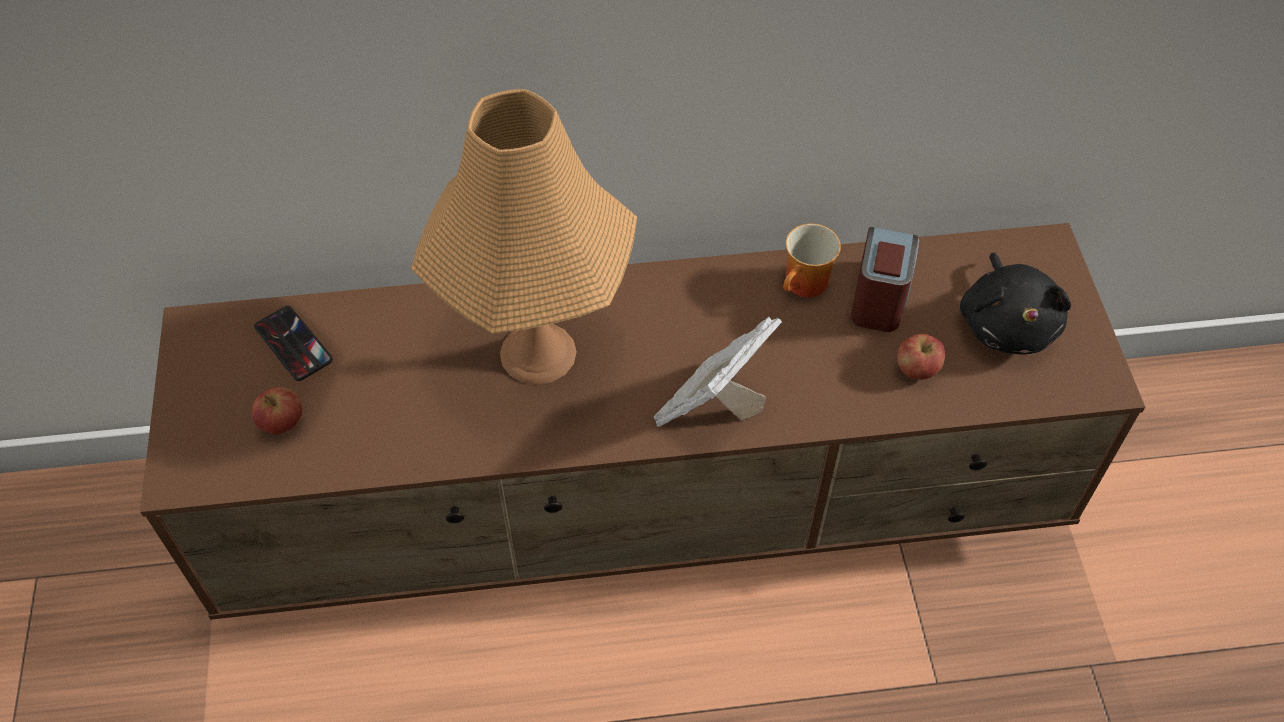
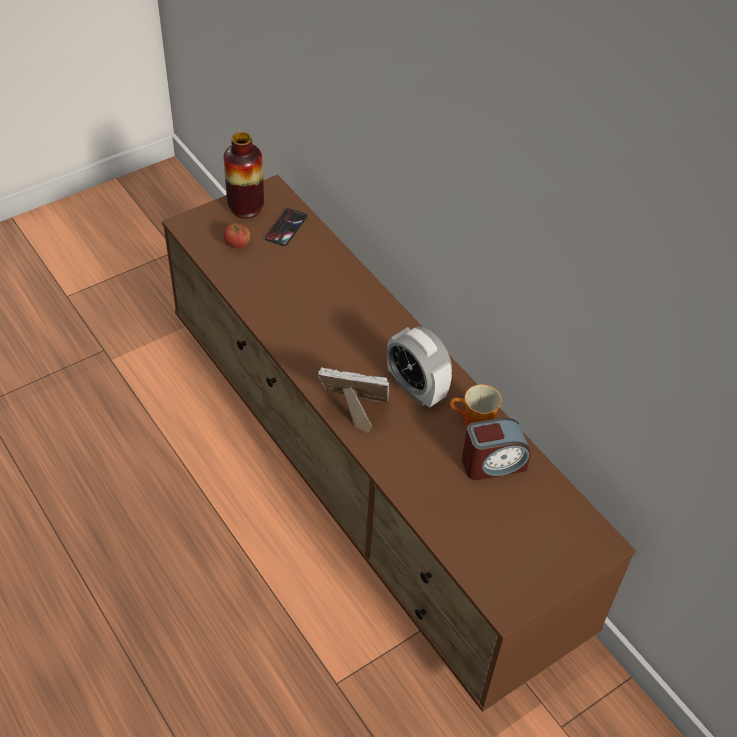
camera: 60 degrees right, 5 degrees down
(208, 379) = (246, 208): none -> vase
(537, 353) = (343, 322): orange table lamp -> none
(712, 322) = (416, 389): none -> alarm clock
(916, 369) = (448, 500): apple -> none
(1007, 324) = (518, 538): black plush toy -> none

